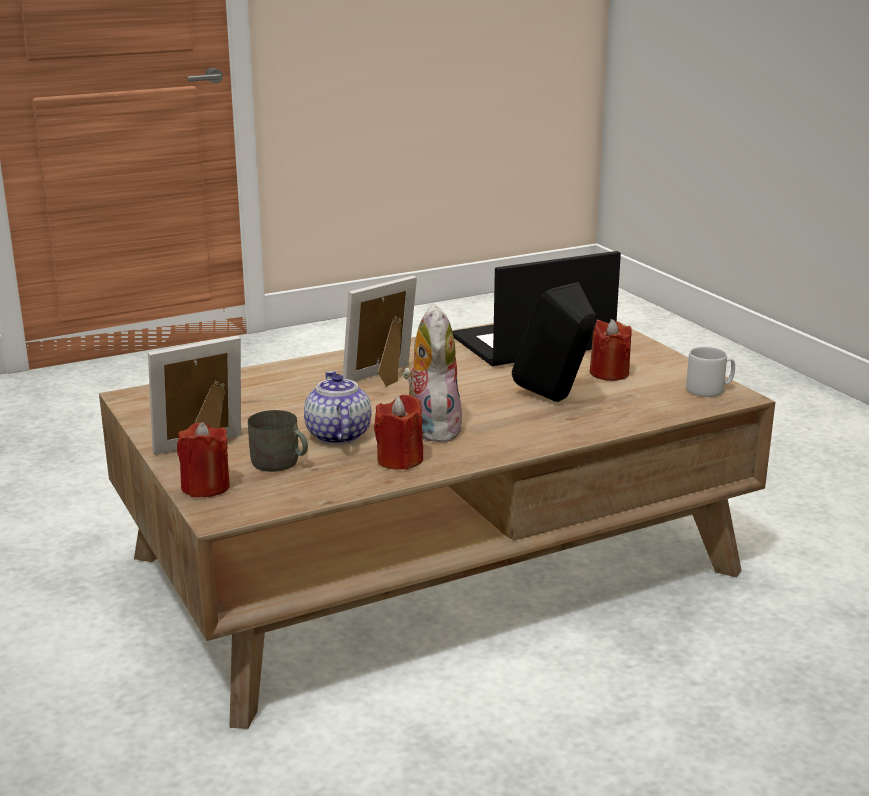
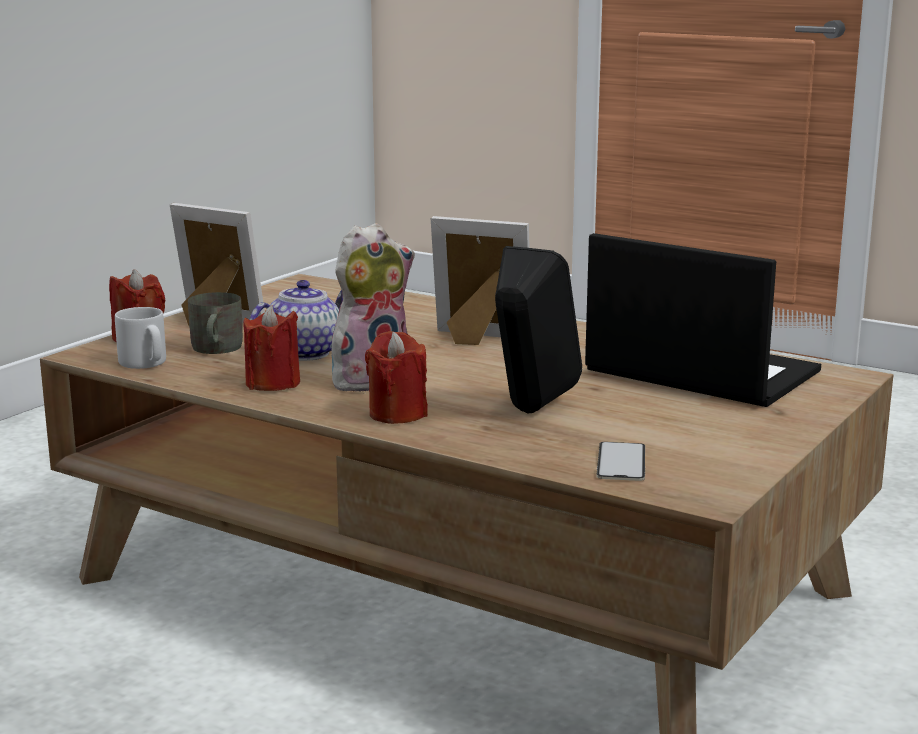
camera: 60 degrees right, 5 degrees down
(609, 373) = (664, 421): red candle -> red candle (397, 414)
(666, 400) = (621, 462): none -> phone
(709, 390) = (701, 479): grey mug -> grey mug (145, 363)

